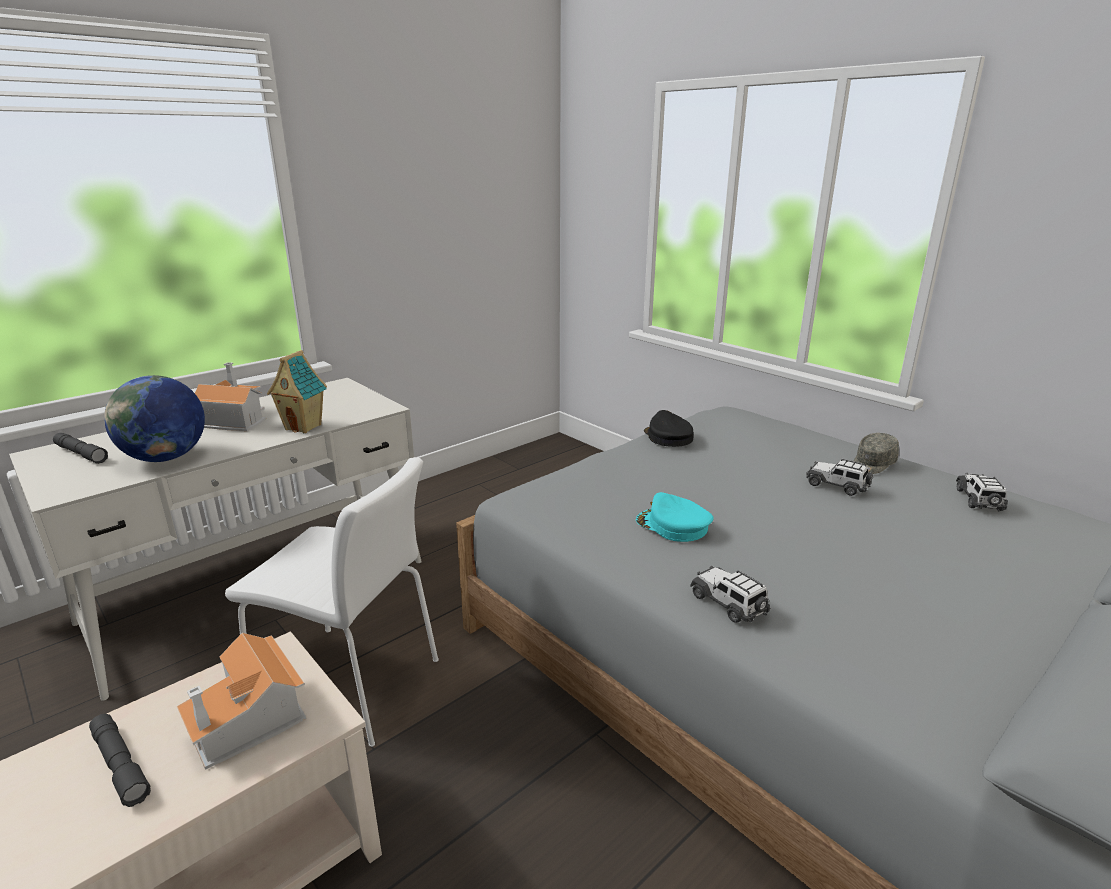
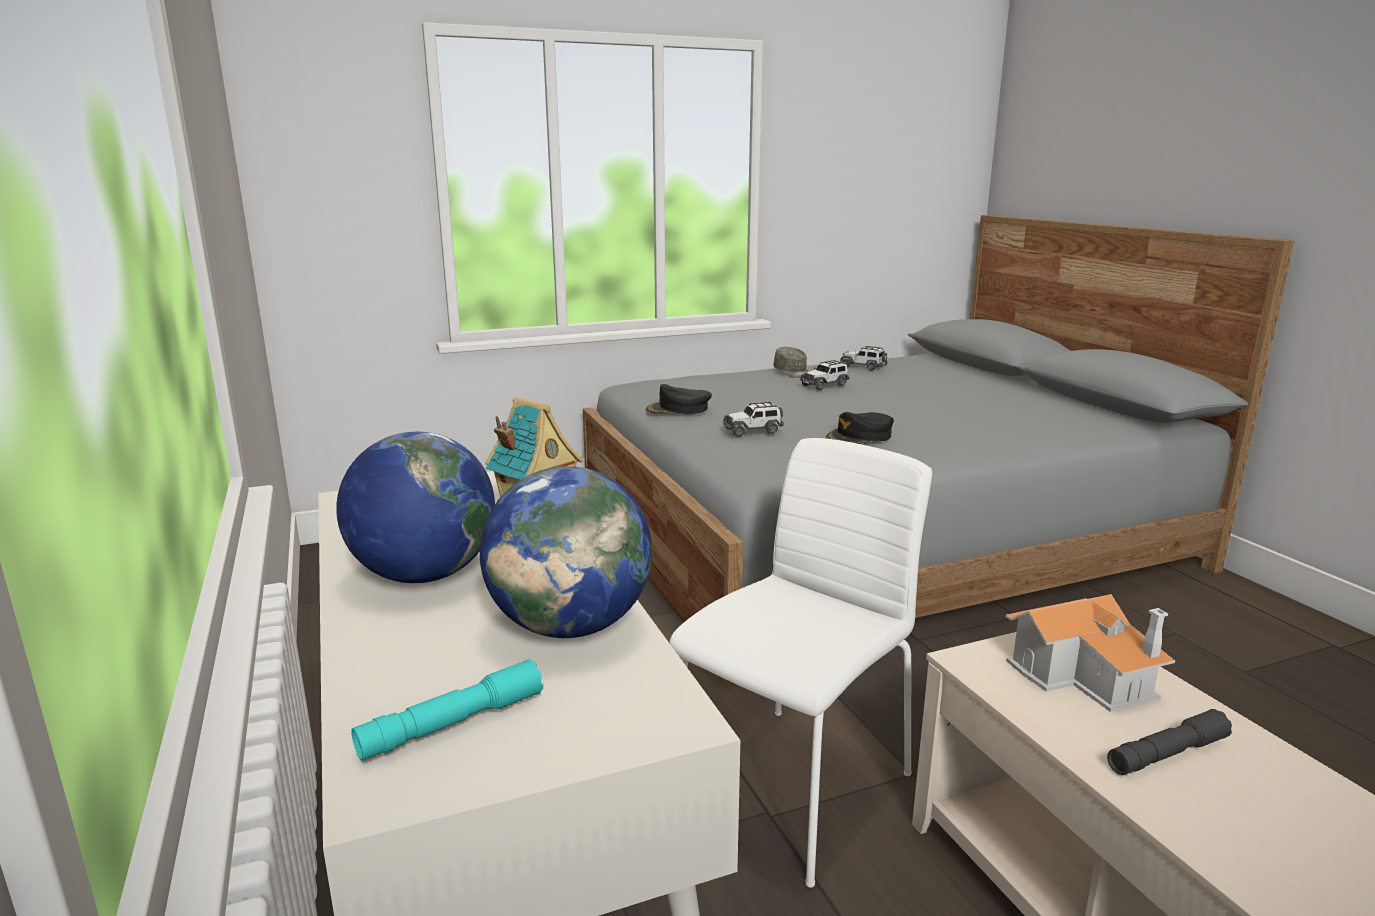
camera: 70 degrees left, 5 degrees down
(81, 454) = (452, 724): grey flashlight -> turquoise flashlight
(235, 418) = (424, 575): toy house -> globe
(673, 526) = (860, 436): turquoise cap -> black cap
(729, 604) = (983, 442): toy car -> toy car (753, 431)

